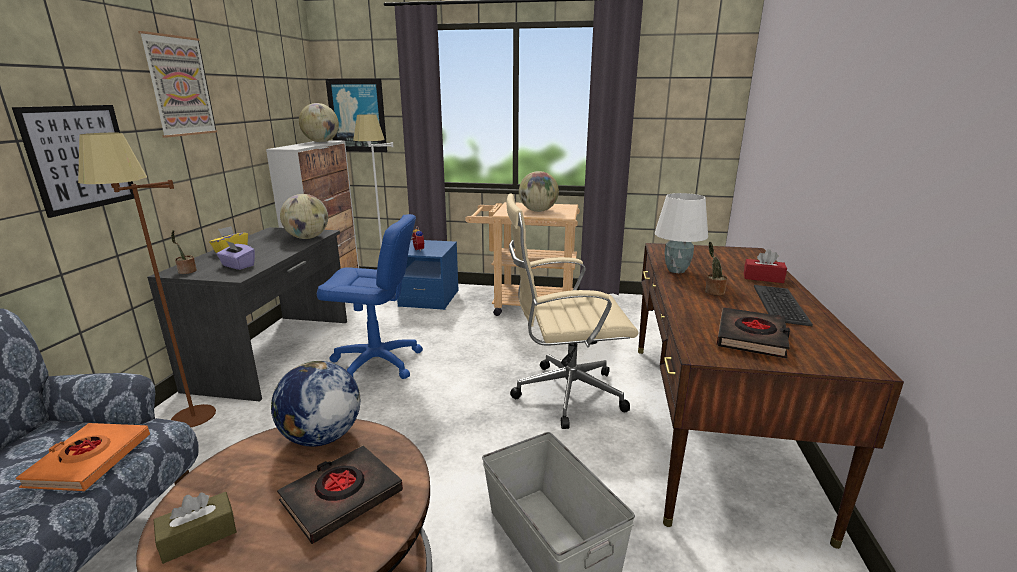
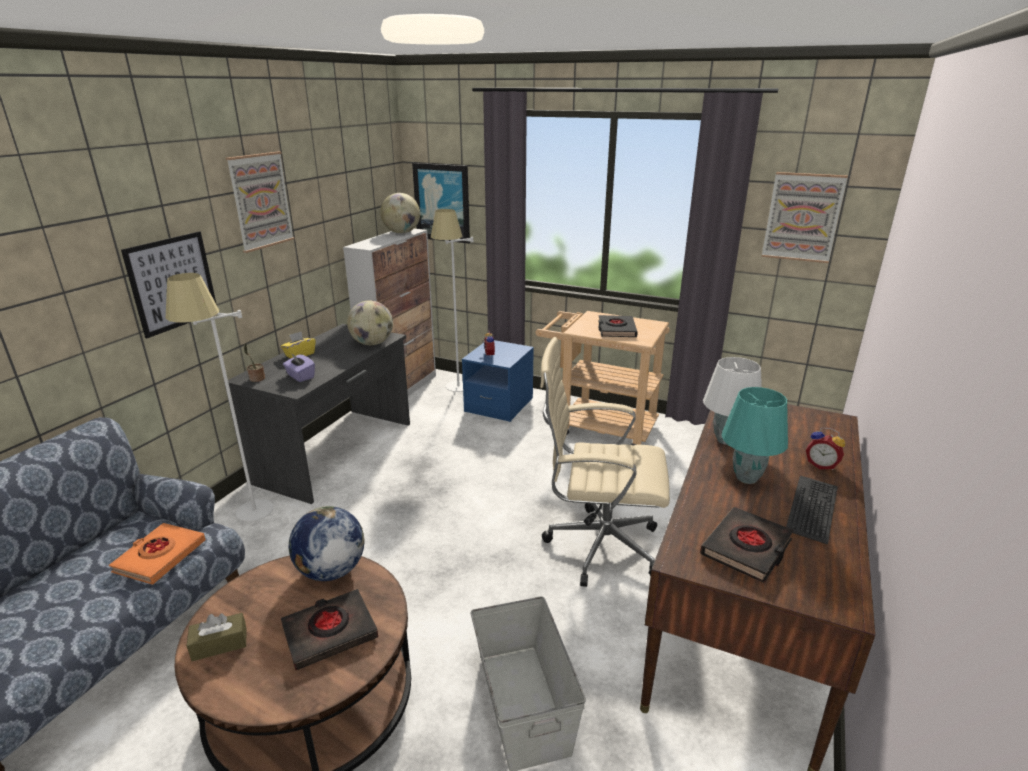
camera: 15 degrees right, 5 degrees up
(190, 426) = (250, 520): brown floor lamp -> white floor lamp
(377, 363) = (425, 477): blue office chair -> none
(538, 211) = (616, 330): globe -> black book
(679, 105) = (802, 217): none -> picture
(713, 292) = (747, 478): potted plant -> turquoise table lamp
(763, 278) = (821, 465): red tissue box -> alarm clock

